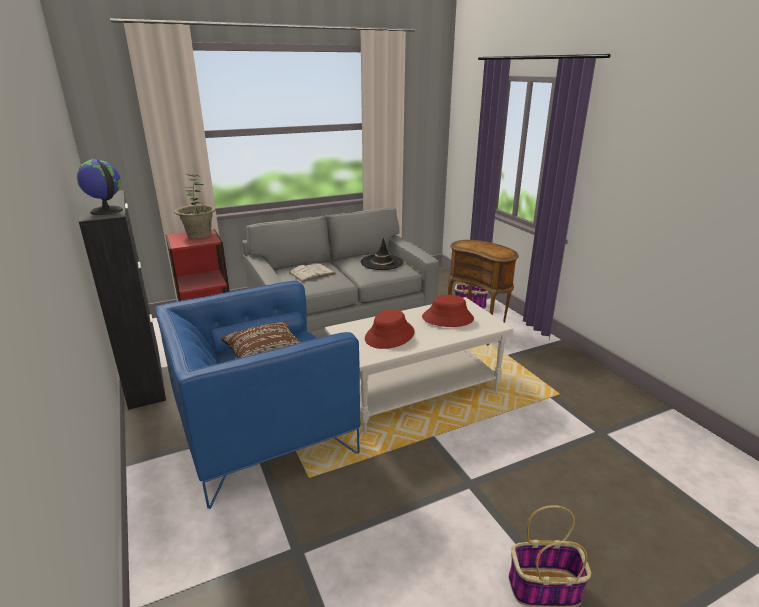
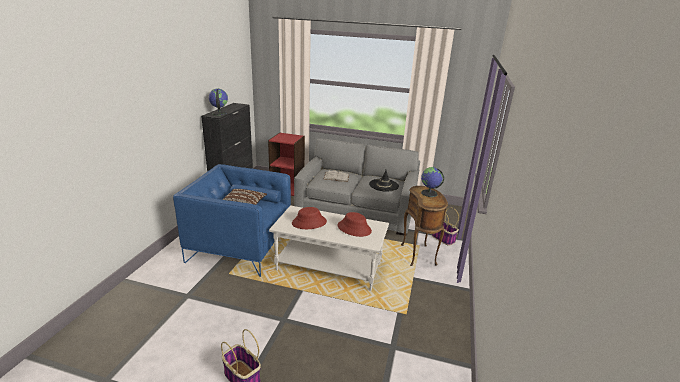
camera: 40 degrees right, 0 degrees up
(199, 235) = (292, 137): potted plant -> none
(479, 245) = (429, 193): none -> globe

